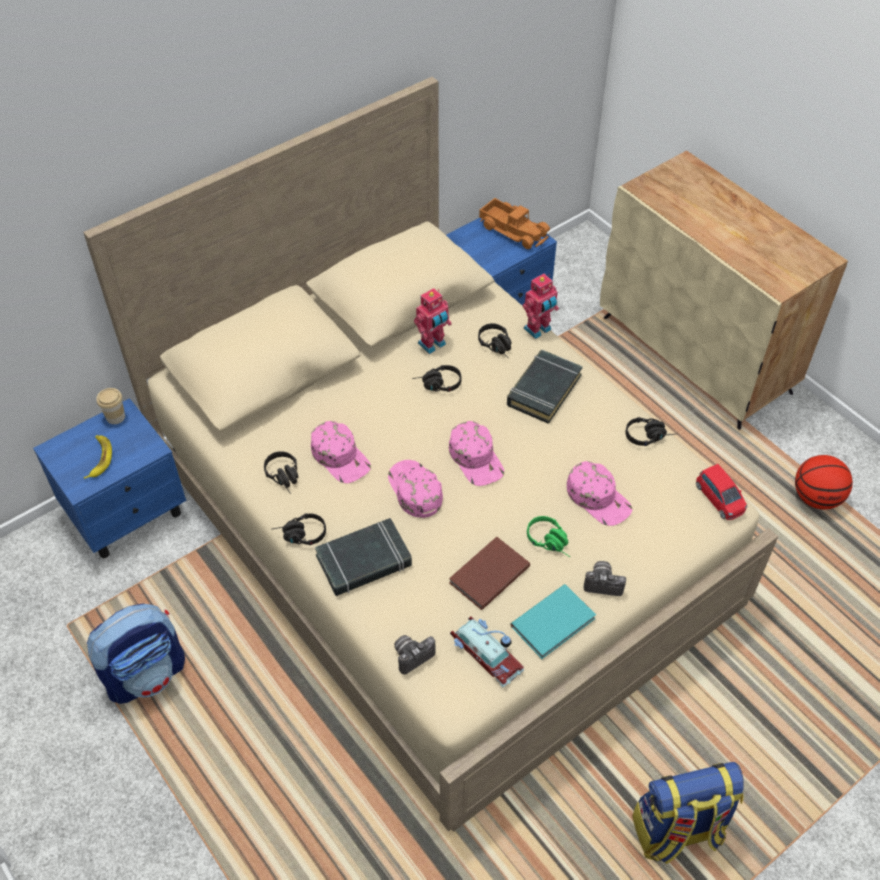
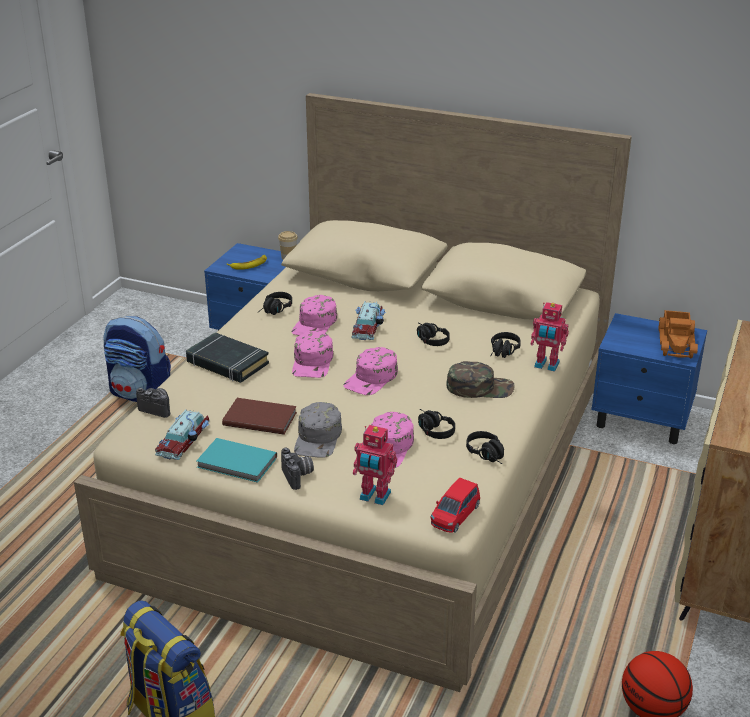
camera: 60 degrees right, 20 degrees down
(299, 536) = (228, 332): black headphones -> black headphones (432, 429)
(377, 416) = (369, 325): none -> toy car
(414, 490) = (313, 362): pink cap -> pink cap turned 150 degrees clockwise
(433, 345) = (469, 325): toy robot -> toy robot (374, 497)
(543, 390) = (480, 387): black book -> green cap
(551, 542) = (318, 438): green headphones -> grey cap

